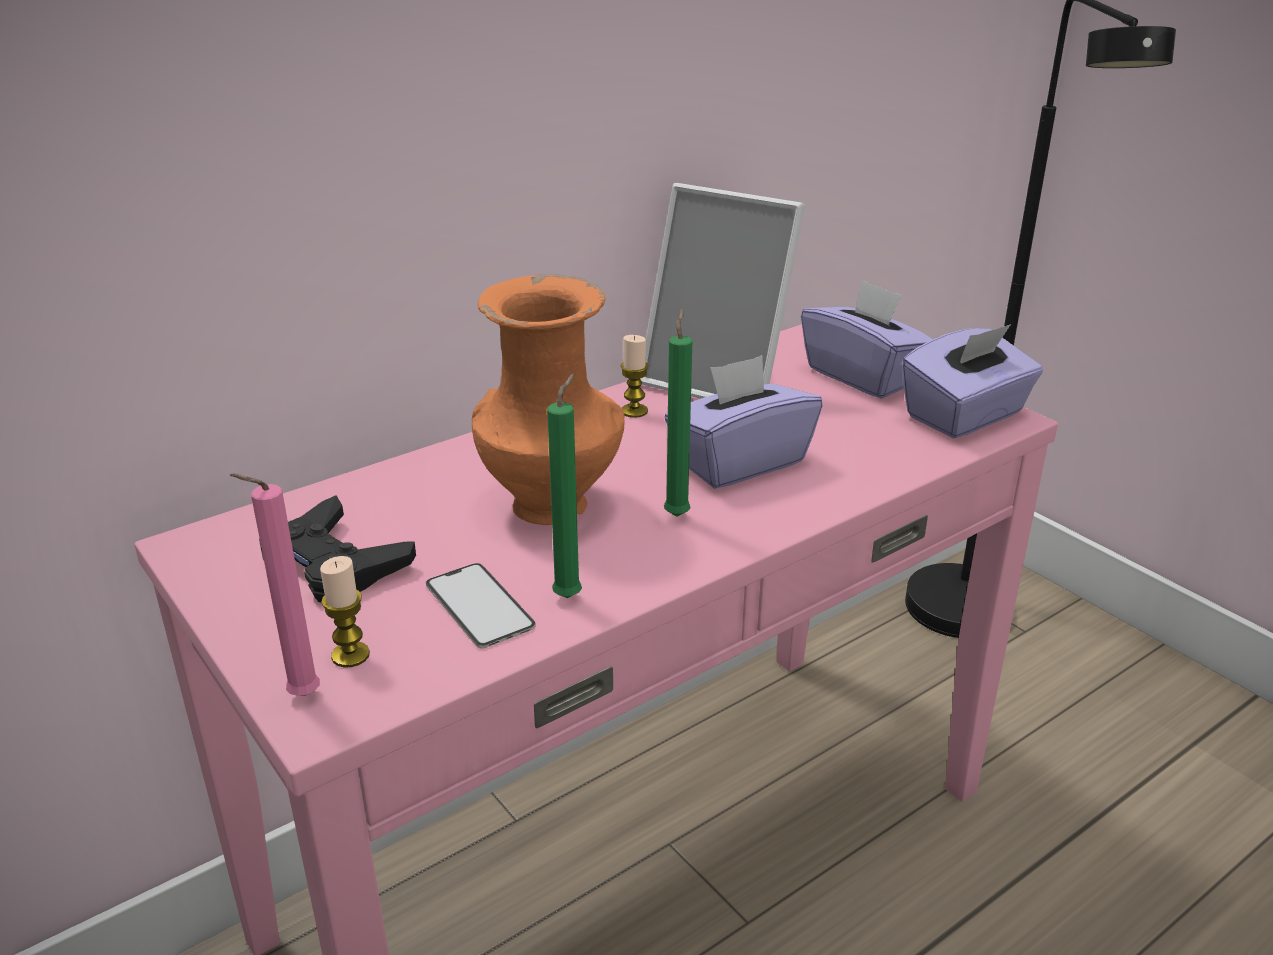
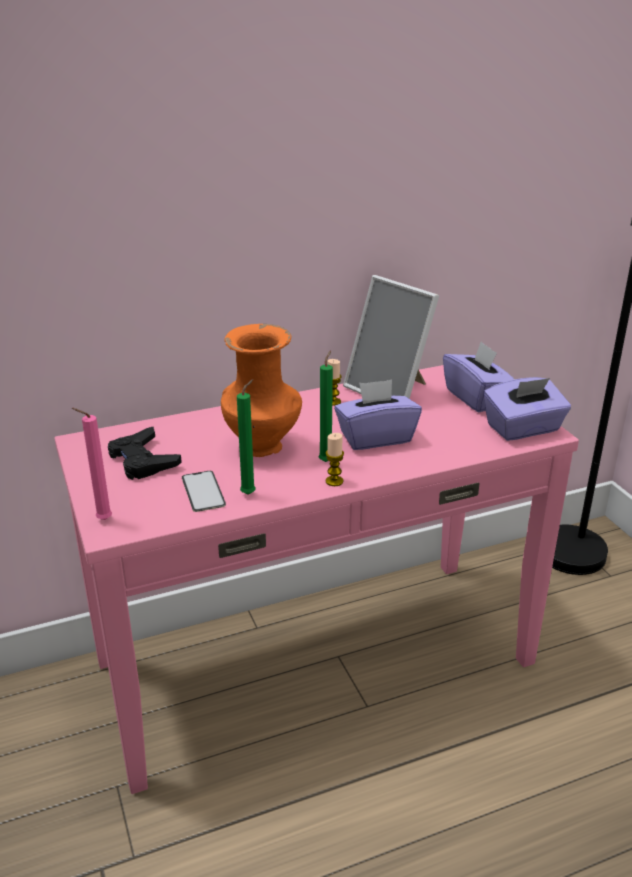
camera: 15 degrees right, 0 degrees up
(350, 655) = (132, 505): candle -> candle (334, 481)

